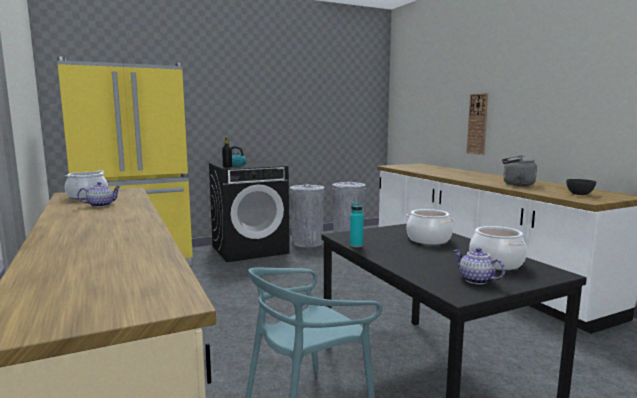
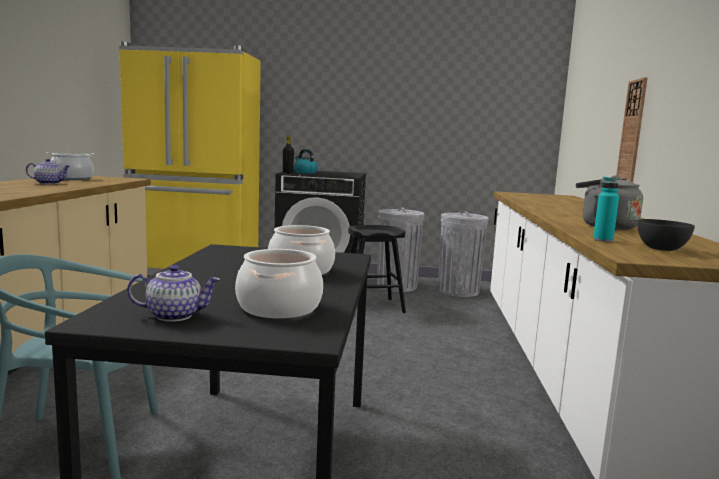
camera: 30 degrees right, 0 degrees up
(317, 261) = (371, 307): none -> black stool
(356, 245) = (198, 258): turquoise bottle -> turquoise bottle (603, 240)
(475, 280) = (175, 315): teapot -> teapot turned 90 degrees clockwise

